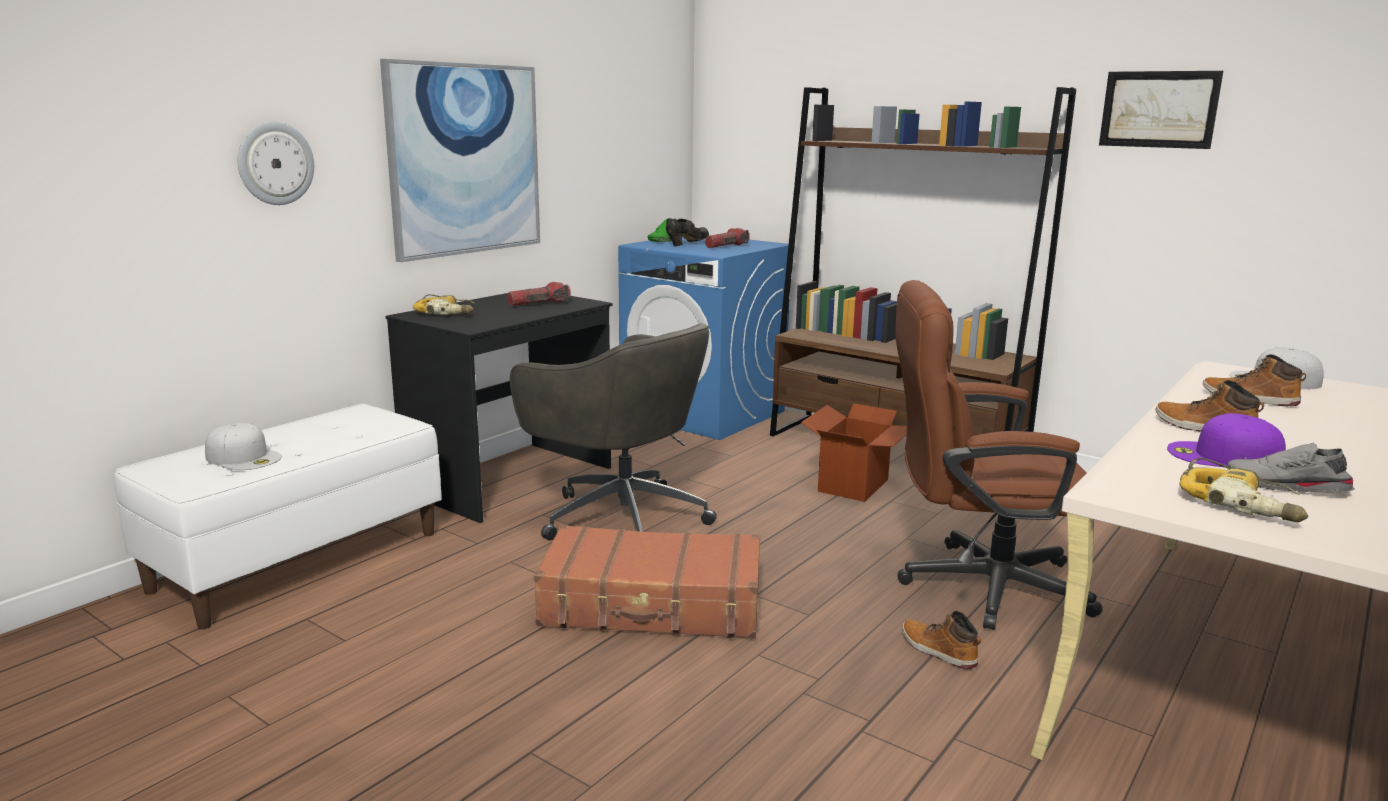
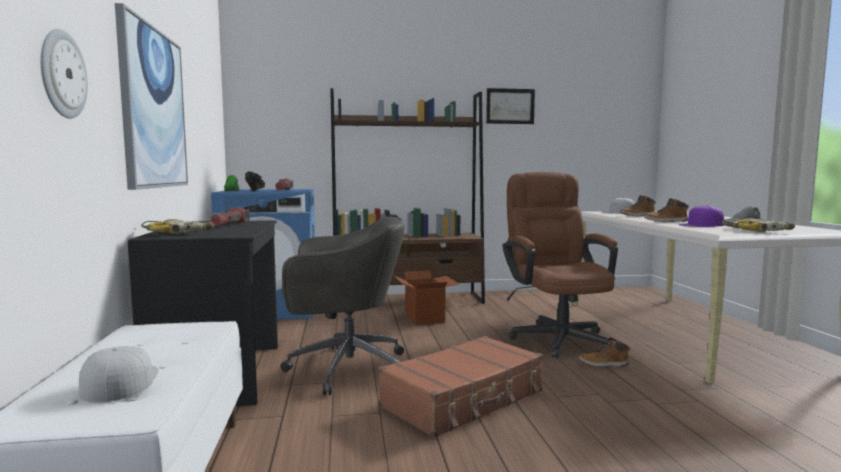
camera: 45 degrees left, 10 degrees down
(244, 457) = (119, 382): white cap -> white cap turned 90 degrees counterclockwise
(975, 585) = (557, 337): brown office chair -> brown office chair turned 120 degrees clockwise

